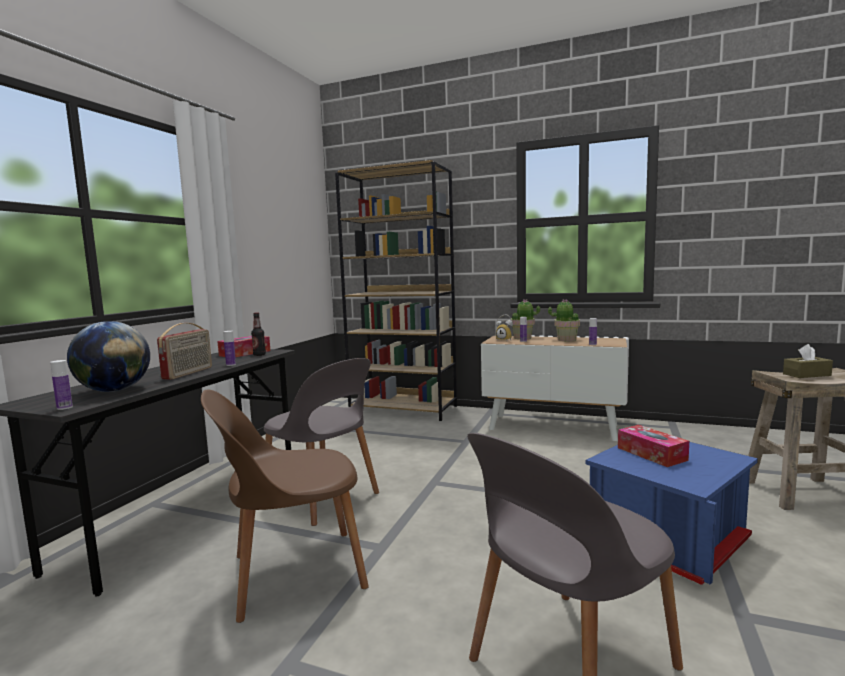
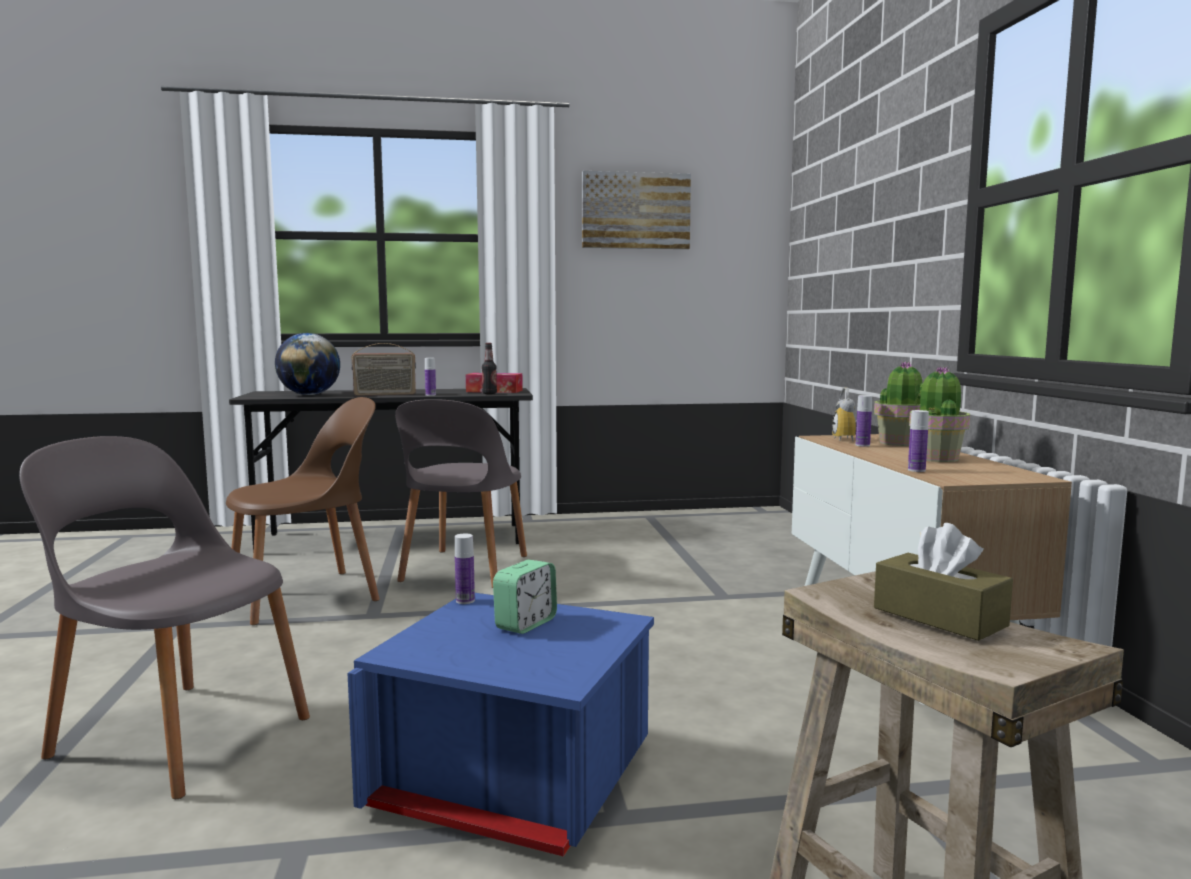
camera: 60 degrees right, 0 degrees up
(64, 407) = (252, 396): bottle -> bottle (465, 601)
(264, 207) = (635, 211): none -> picture
(293, 573) = (308, 596): brown chair -> brown chair turned 105 degrees clockwise
(404, 409) = (795, 542): brown bookcase -> none
(651, 454) = (525, 624): tissue box -> alarm clock

